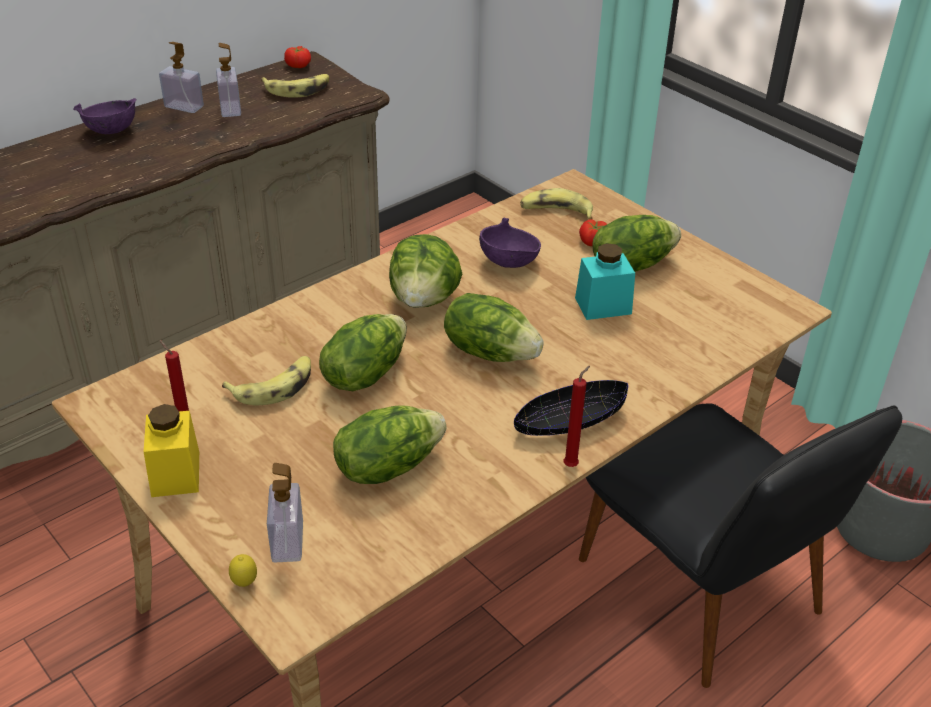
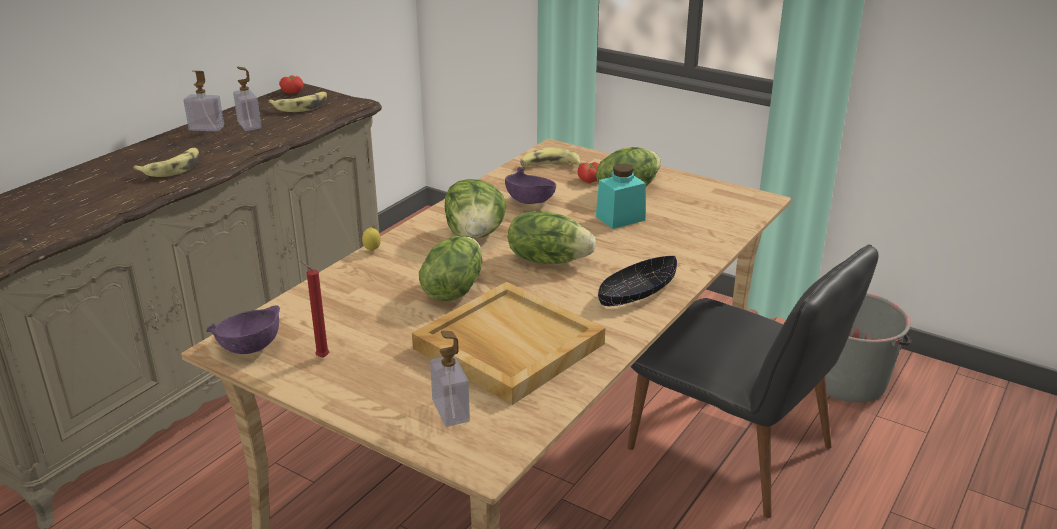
camera: 15 degrees left, 10 degrees down
(111, 130) = (148, 151): purple bowl -> purple bowl (249, 347)
(175, 474) = (325, 383): yellow jar -> none
(244, 583) = (429, 446): lemon -> lemon (372, 251)
(274, 386) = (380, 310): banana -> banana (173, 168)
(387, 466) = (507, 346): lettuce -> beige tray
(572, 465) = (655, 320): red candle -> none

